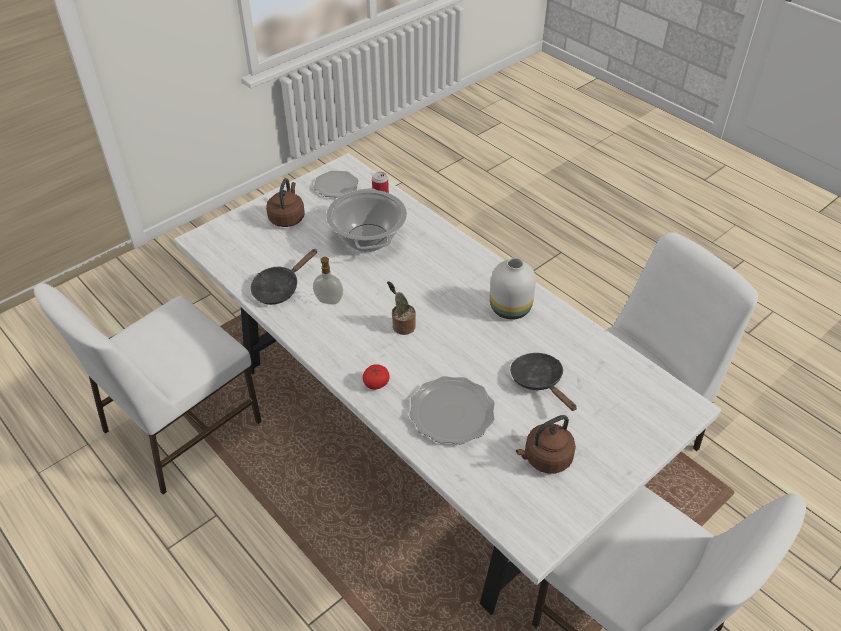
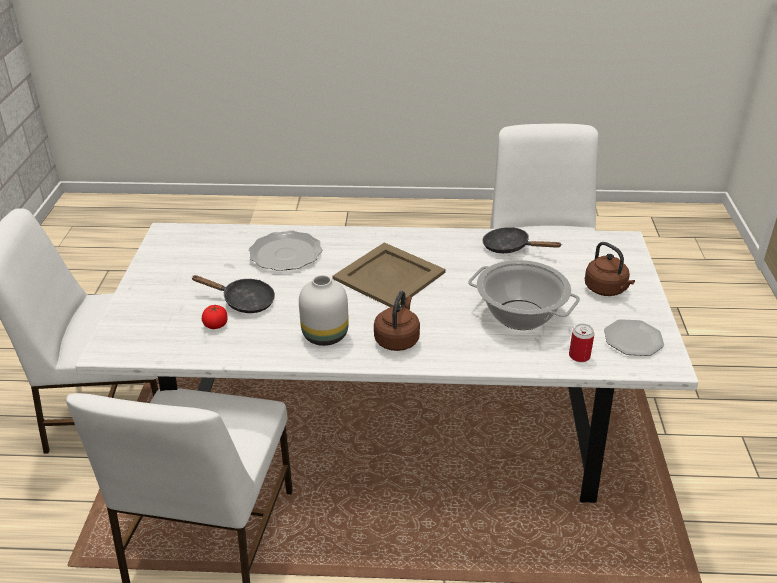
camera: 135 degrees right, 10 degrees down
(279, 288) = (510, 247): black frying pan -> black frying pan turned 60 degrees counterclockwise
(329, 301) = (464, 260): soap dispenser -> none
(376, 383) = (356, 241): tomato -> tomato (216, 324)
(402, 326) = (389, 276): potted plant -> beige tray
(545, 459) = (195, 265): brown kettle -> brown kettle (397, 339)

